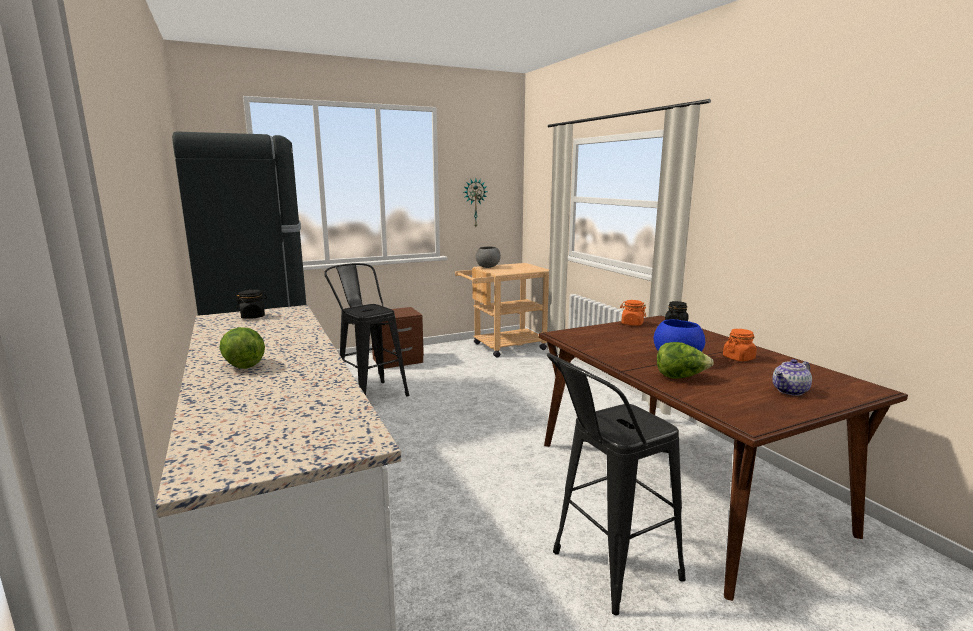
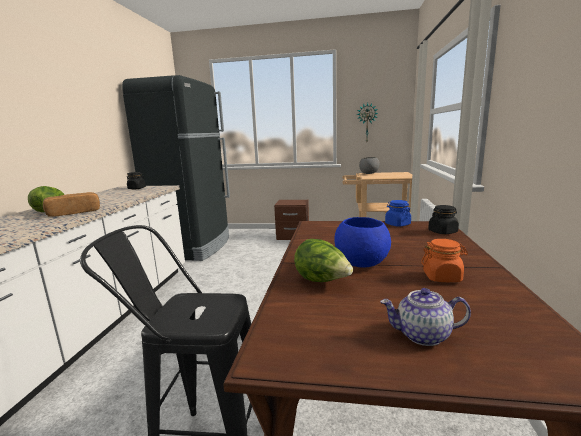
camera: 35 degrees right, 0 degrees up
(302, 361) = (74, 212): none -> bread
(369, 393) = (249, 253): black stool -> none
(632, 323) = (397, 224): orange jar -> blue jar

